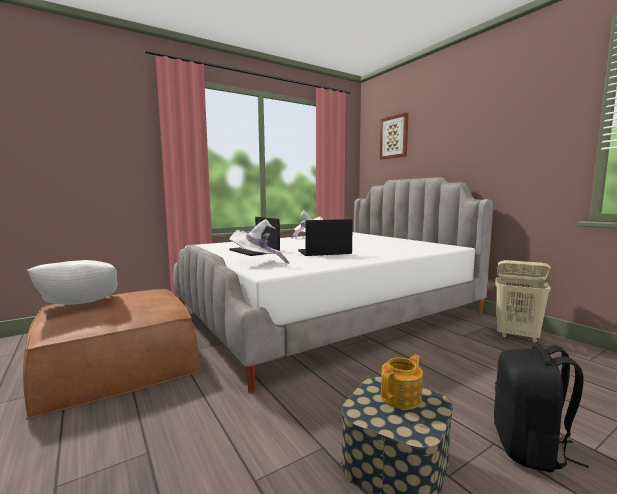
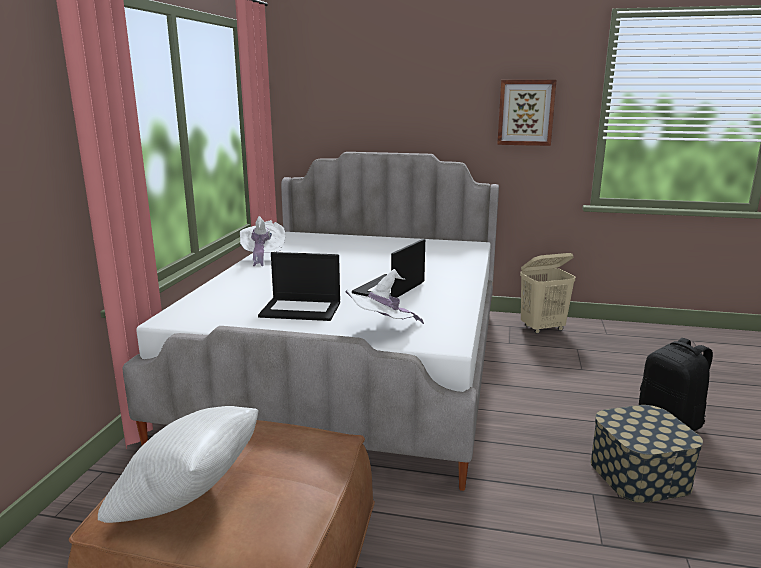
camera: 45 degrees left, 10 degrees up
(394, 137) = (343, 86): picture -> picture (526, 112)
(402, 397) = (637, 420): teapot -> none

